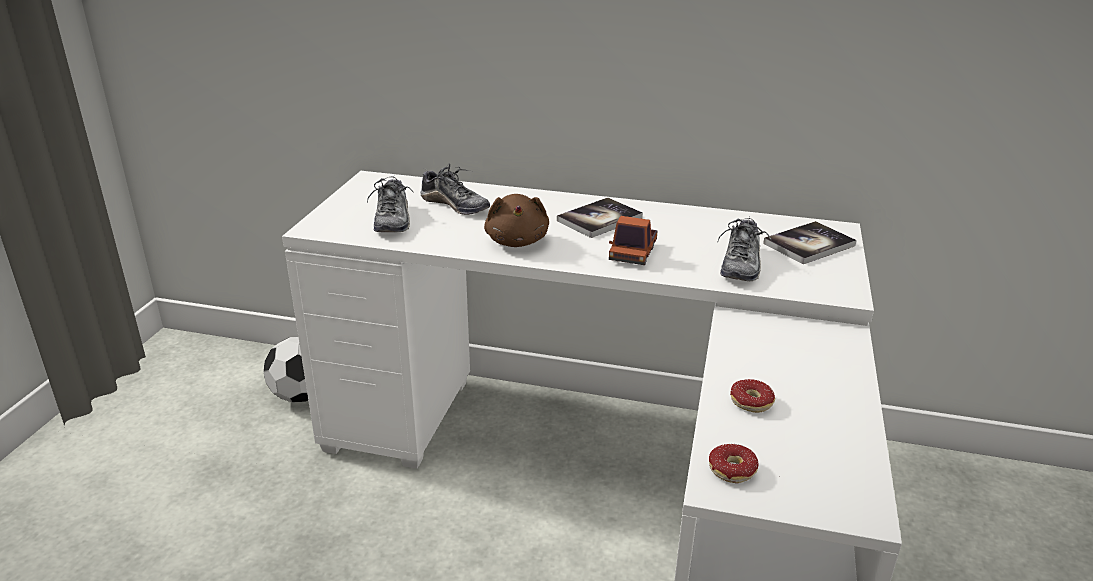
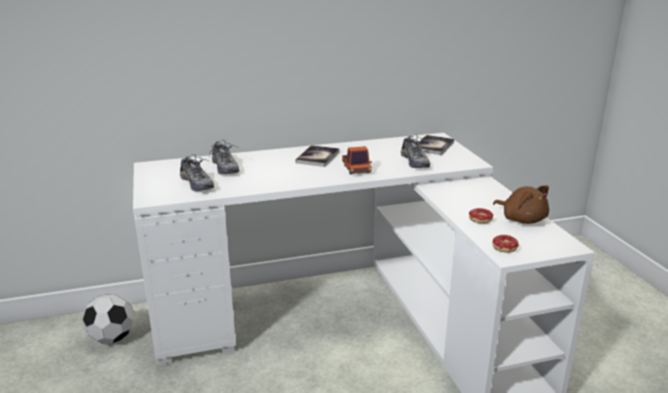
camera: 30 degrees left, 5 degrees down
(455, 205) = (225, 168): shoe -> shoe turned 60 degrees clockwise
(517, 241) = (287, 177): brown plush toy -> brown plush toy (522, 219)

